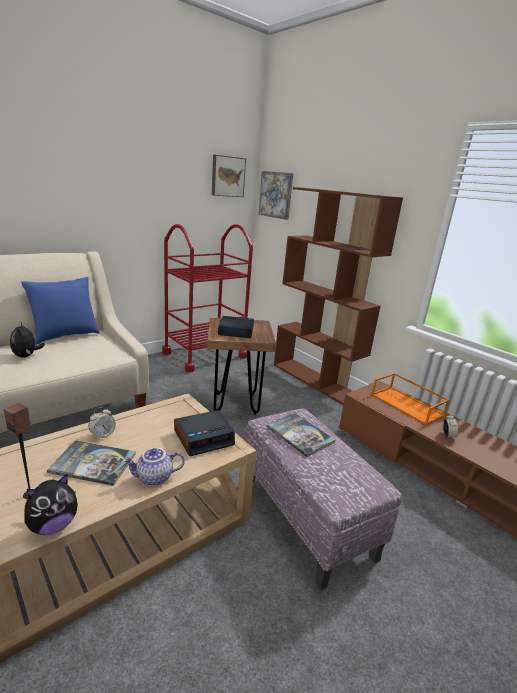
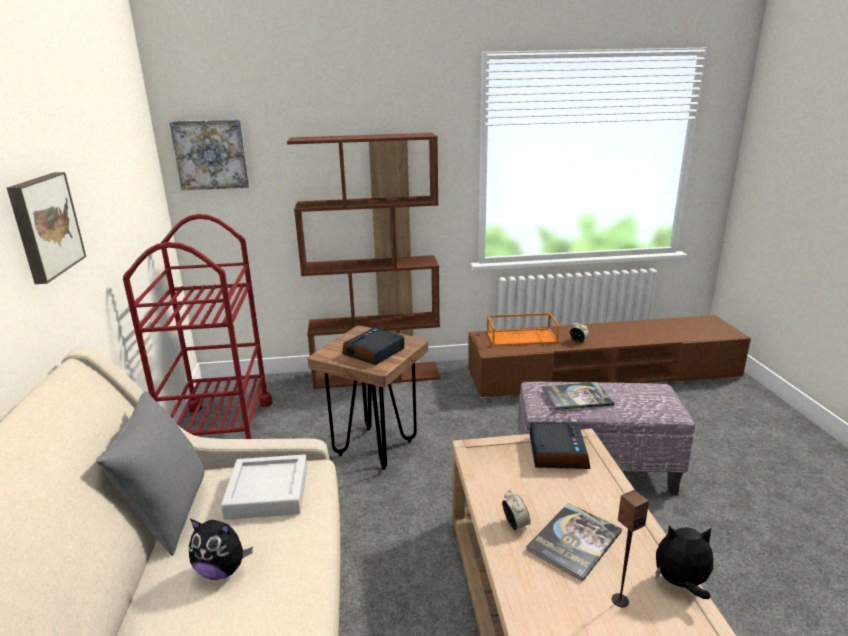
camera: 55 degrees left, 0 degrees up
(53, 525) = (681, 583): plush toy -> plush toy turned 75 degrees counterclockwise
(65, 336) = (169, 514): blue pillow -> grey pillow
(91, 350) = (268, 492): none -> grey tray
(154, 478) = (619, 500): teapot -> none
(227, 176) = (136, 141): picture -> picture (44, 226)

